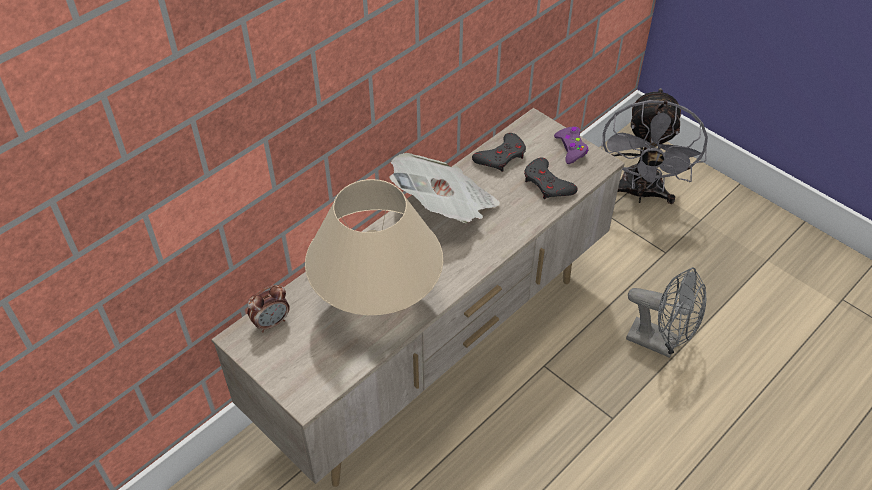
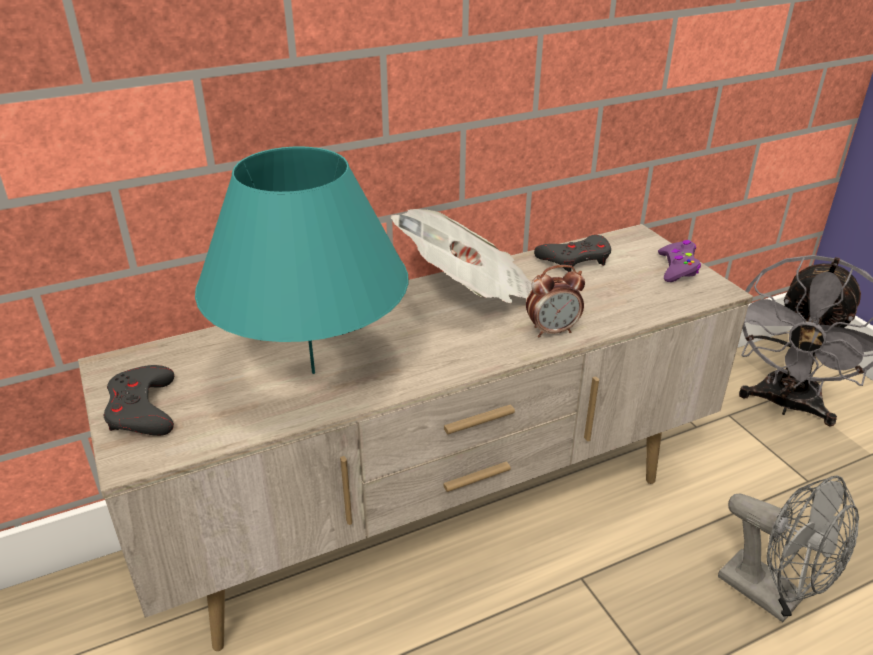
camera: 20 degrees right, 15 degrees down
(271, 322) = (163, 359): alarm clock -> alarm clock (552, 331)
(378, 305) = (313, 373): beige table lamp -> turquoise table lamp
(547, 184) = (628, 296): grey game controller -> grey game controller (143, 409)

